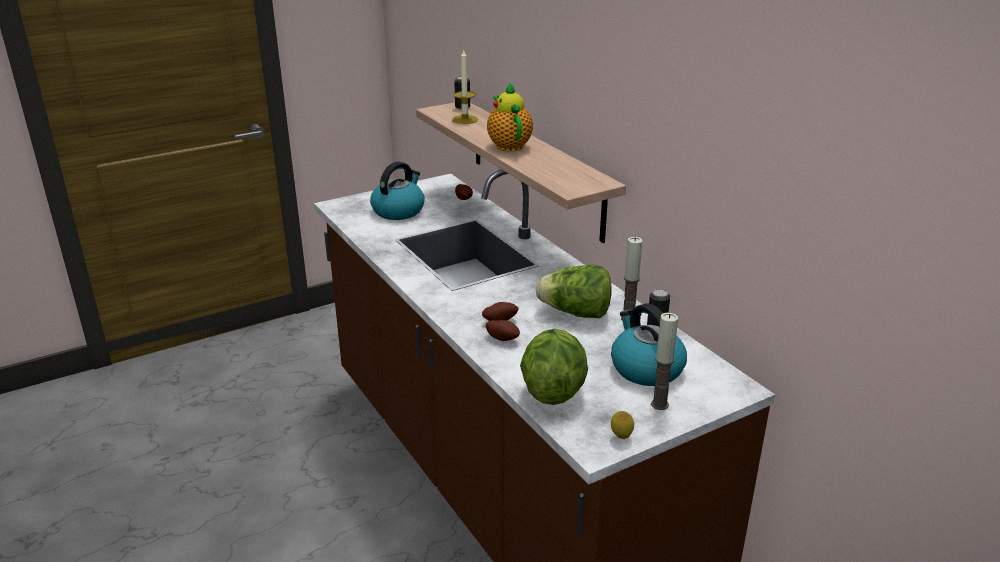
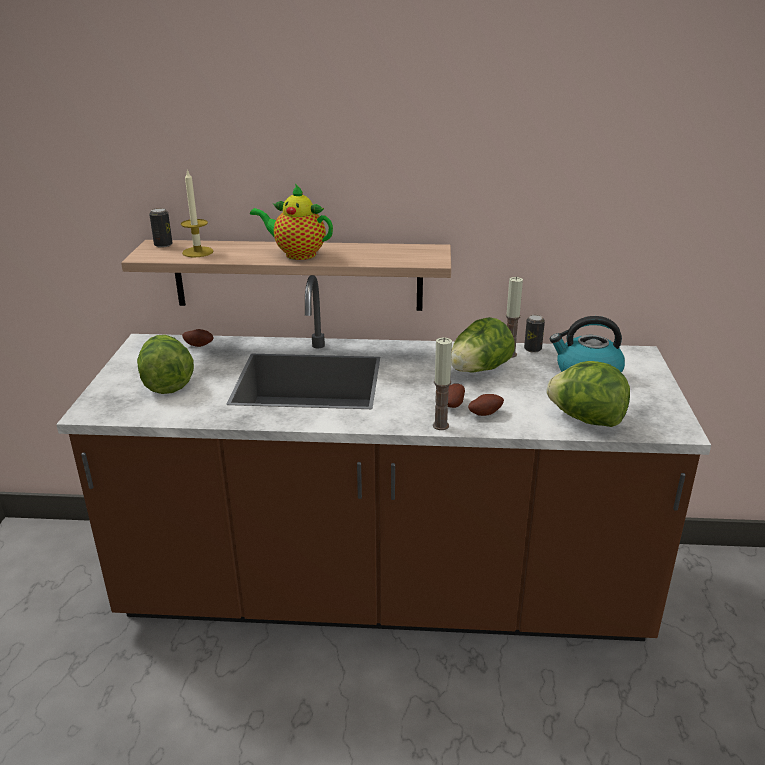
camera: 55 degrees left, 0 degrees up
(398, 210) = (166, 383): kettle -> lettuce
(621, 437) = (672, 415): lemon -> none
(659, 404) = (639, 386): candle -> candle (440, 425)

